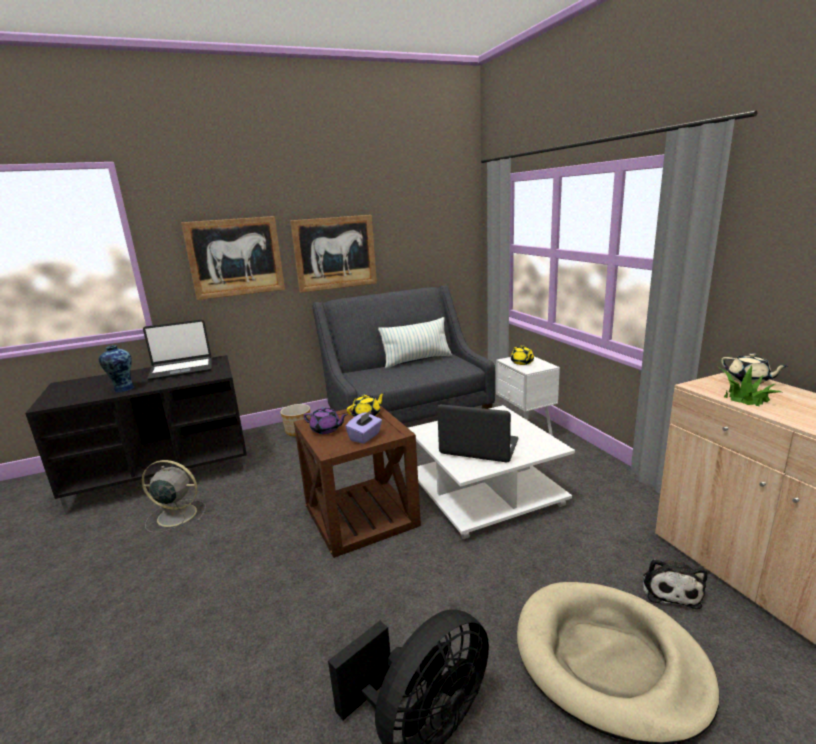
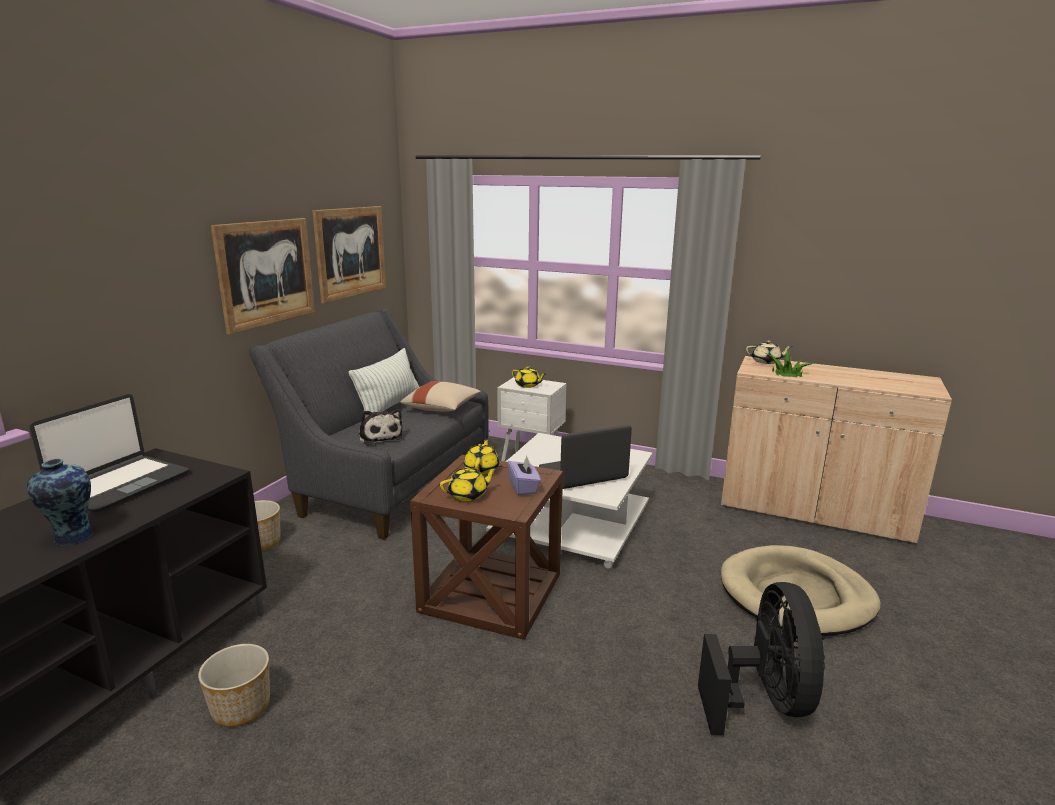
camera: 45 degrees left, 0 degrees up
(175, 515) = (241, 708): grey fan -> planter
(235, 257) = (138, 286): picture -> picture (351, 252)
(326, 429) = (468, 495): purple teapot -> yellow teapot
(447, 369) = (442, 408): none -> beige pillow
(670, 589) = (769, 536): plush toy -> plush toy (380, 436)

